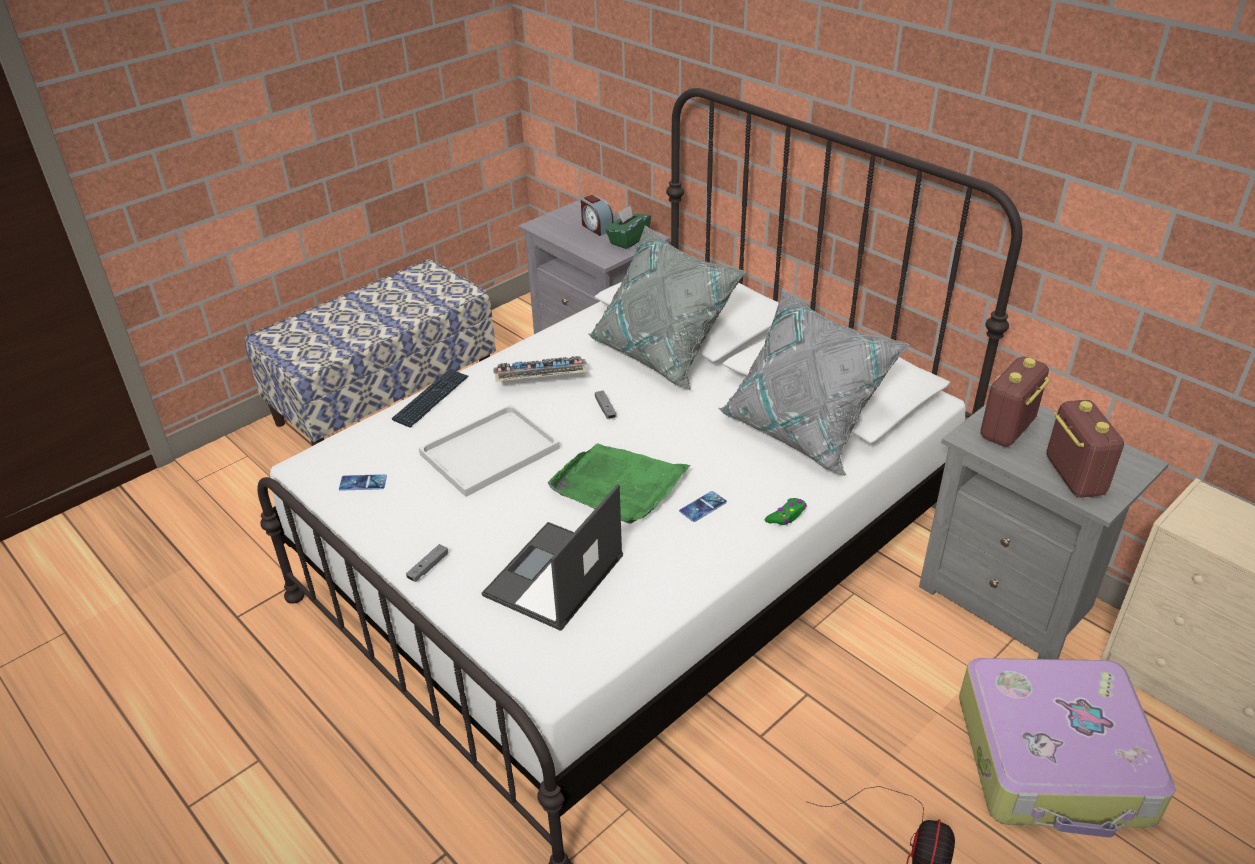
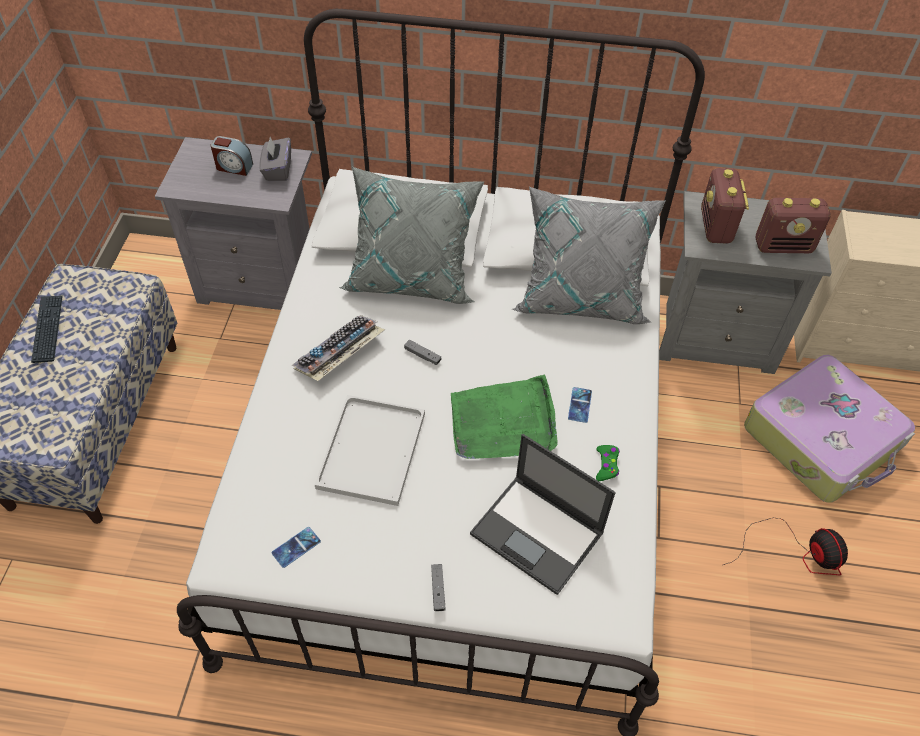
camera: 40 degrees left, 15 degrees up
(431, 399) = (264, 427): keyboard -> keyboard (48, 329)
(553, 577) = (538, 534): laptop -> laptop turned 45 degrees counterclockwise
(628, 240) = (277, 169): green tissue box -> grey tissue box
(786, 516) = (640, 379): green game controller -> green game controller (606, 465)
(1073, 476) = (783, 246): radio -> radio turned 135 degrees clockwise

